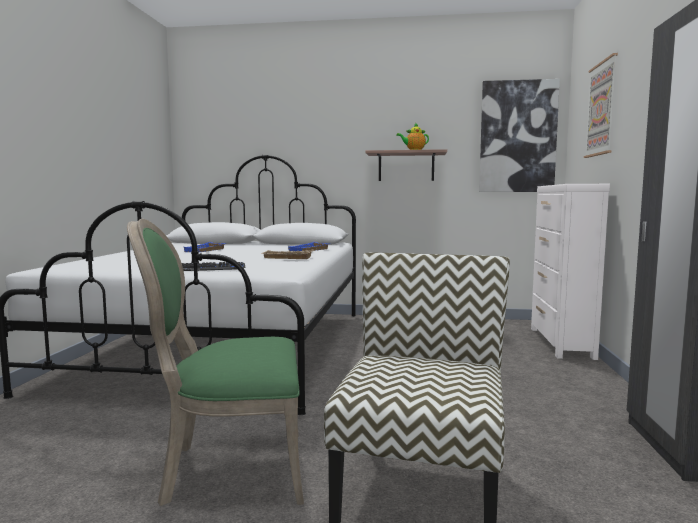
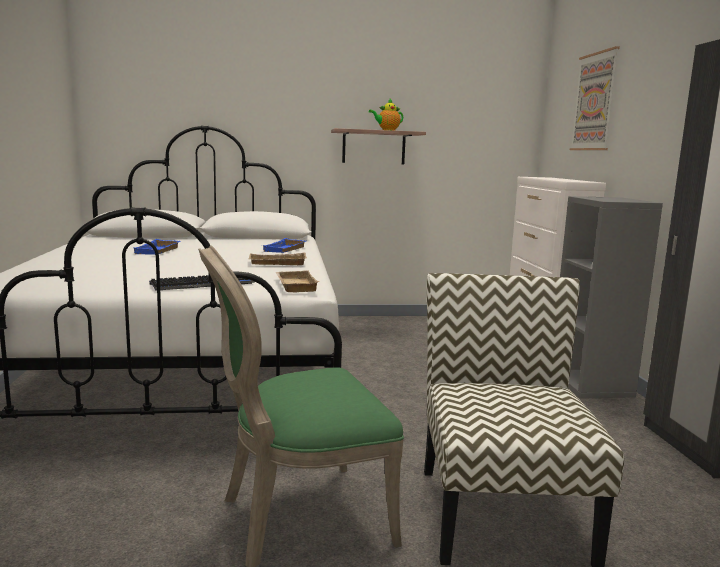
camera: 15 degrees left, 5 degrees up
(276, 271) = (294, 285): none -> beige tray
(517, 137) = (494, 119): picture -> none
(591, 382) = (591, 385): none -> grey bookcase

